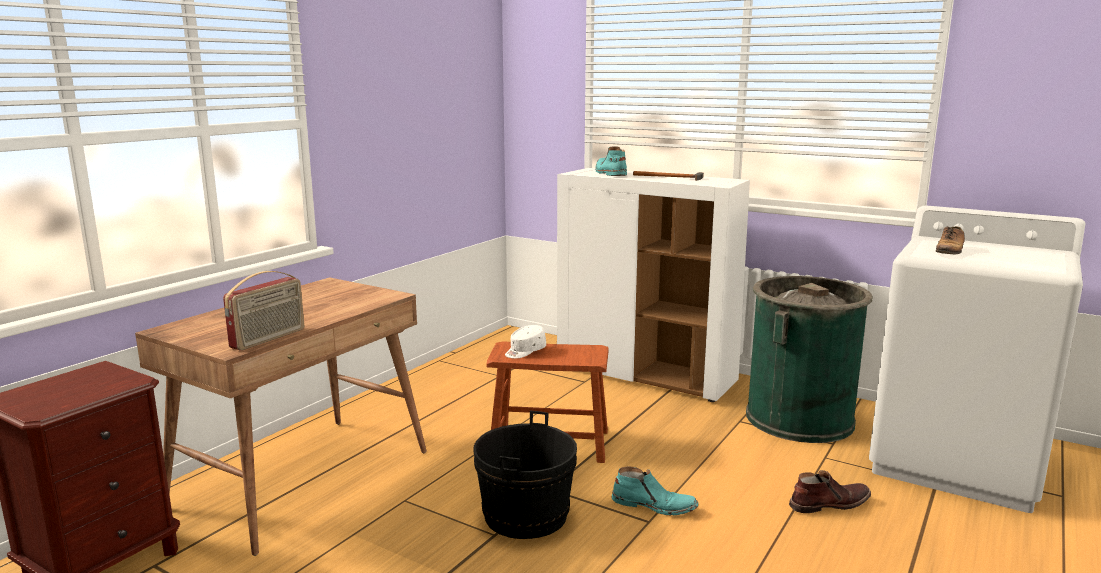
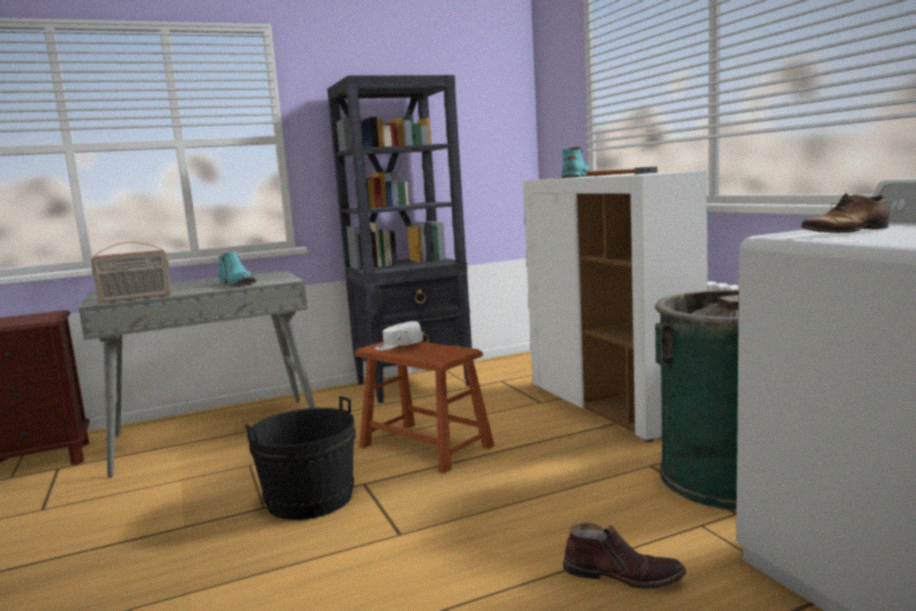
camera: 35 degrees right, 5 degrees down
(303, 478) = (217, 434): brown desk -> grey desk
(438, 382) = (415, 384): none -> black bookcase
(654, 505) = (428, 521): turquoise boot -> turquoise boot (238, 283)

